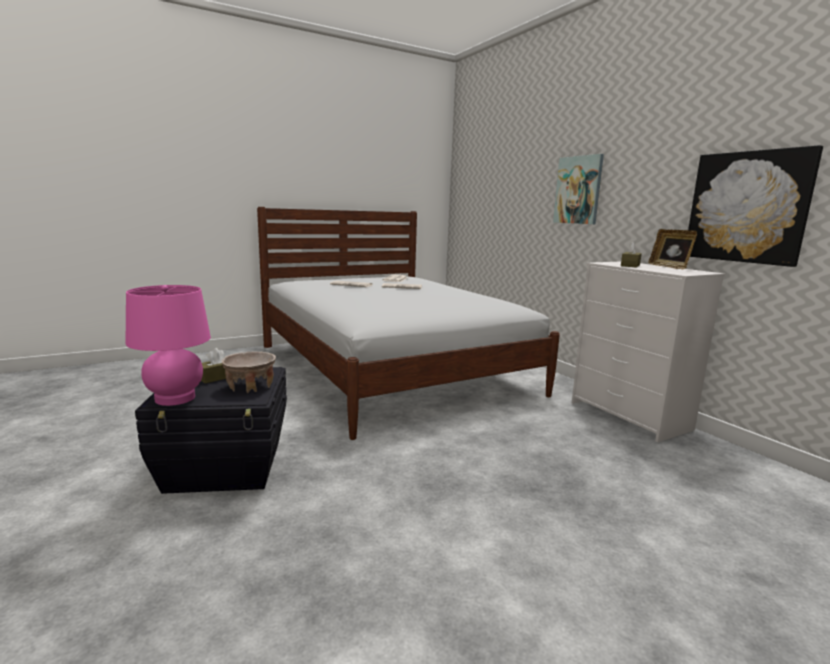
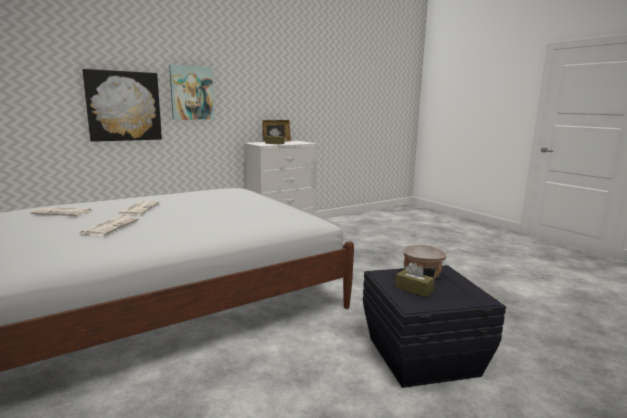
camera: 95 degrees left, 0 degrees up
(175, 398) = (473, 294): pink table lamp -> none
(747, 207) = (299, 107): picture -> picture (123, 106)

